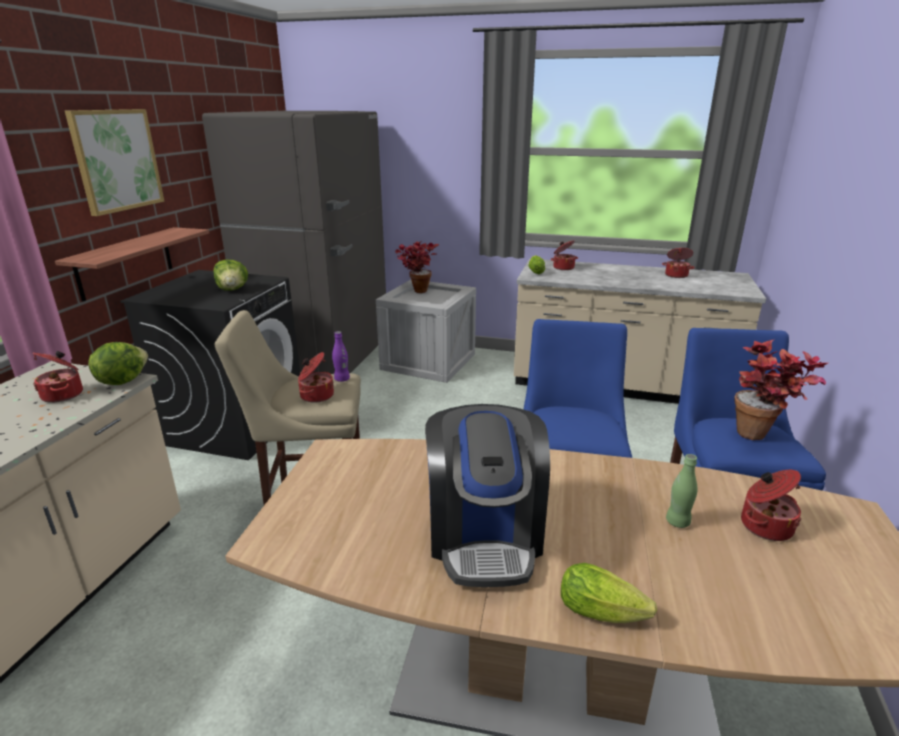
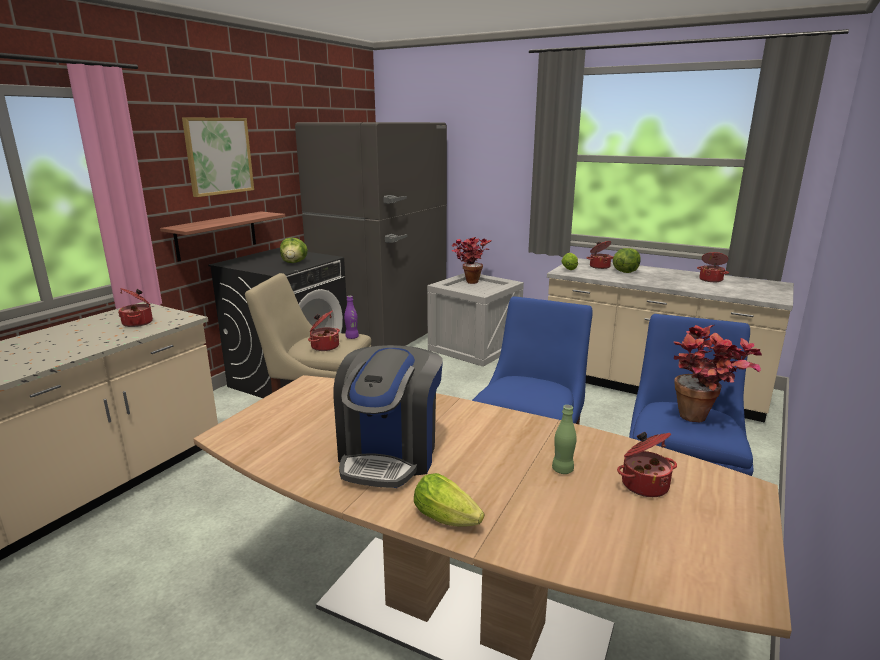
camera: 15 degrees right, 5 degrees down
(122, 381) = (181, 318): lettuce -> lettuce (625, 272)

